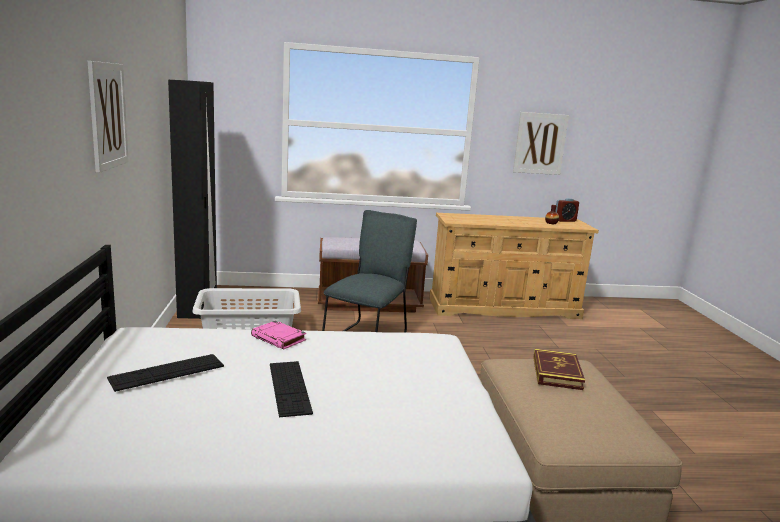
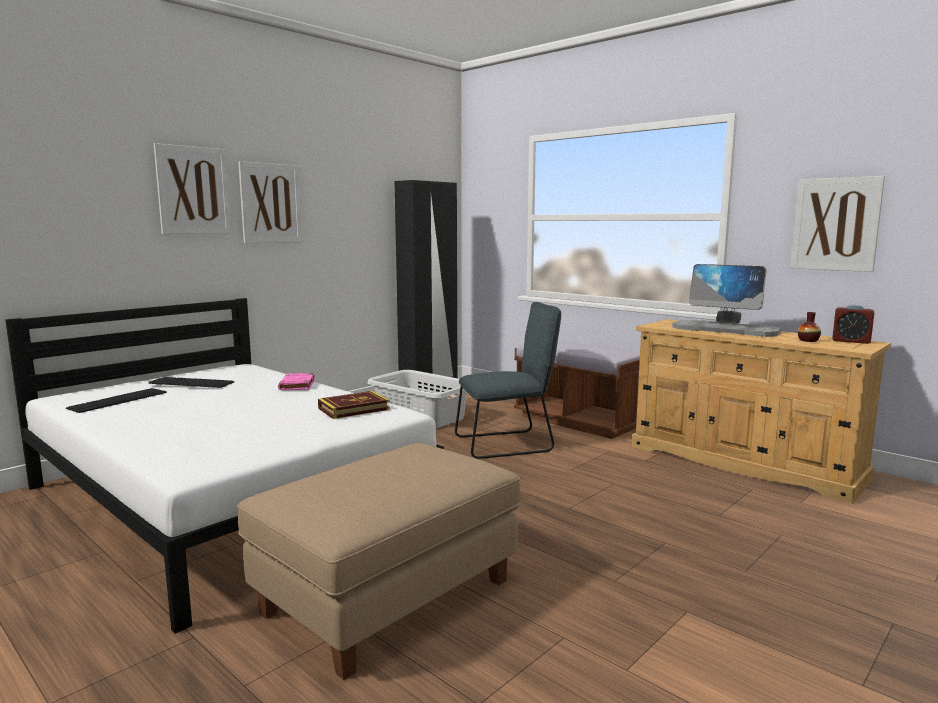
camera: 50 degrees right, 5 degrees down
(62, 105) = (193, 190): none -> picture
(289, 387) = (217, 406): keyboard -> keyboard (118, 400)
(494, 219) = (726, 329): none -> monitor
(557, 373) = (420, 460): book -> book (353, 409)

